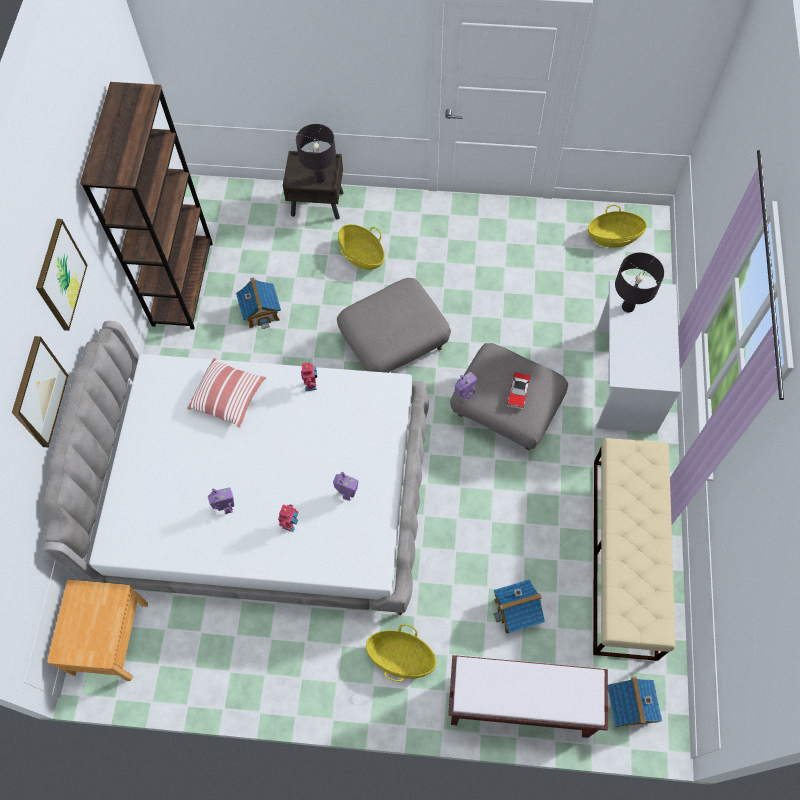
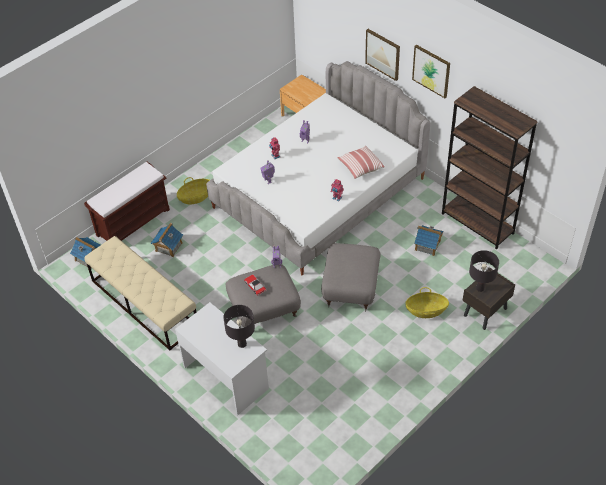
camera: 130 degrees right, 15 degrees down
(613, 237) = (320, 450): basket -> none

